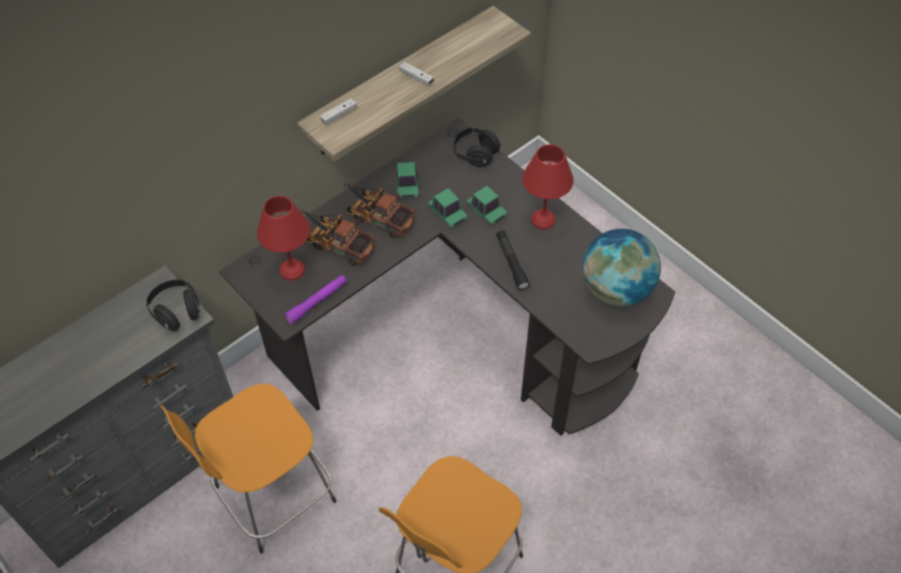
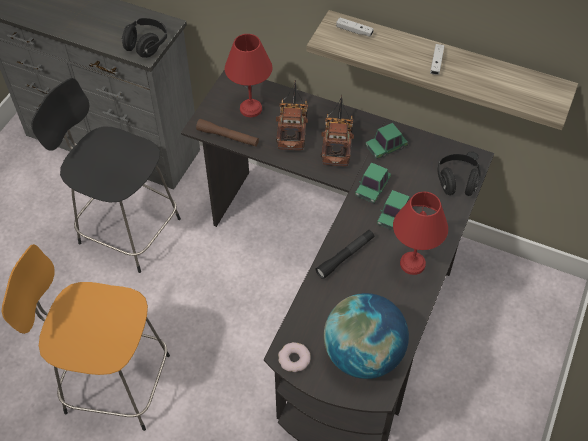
camera: 65 degrees right, 0 degrees up
(271, 496) = (126, 229): orange stool -> black stool
(317, 302) = (228, 137): purple flashlight -> brown flashlight
(599, 340) = (294, 359): none -> donut

